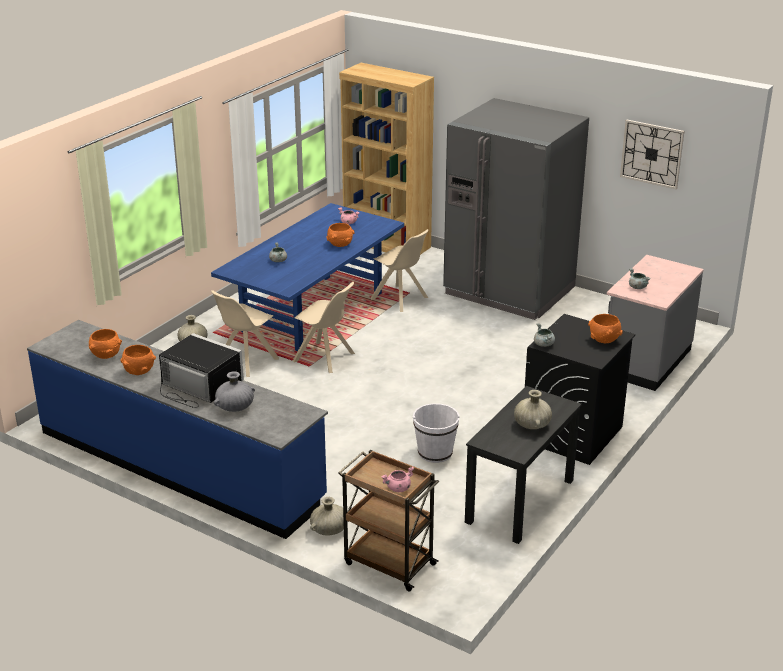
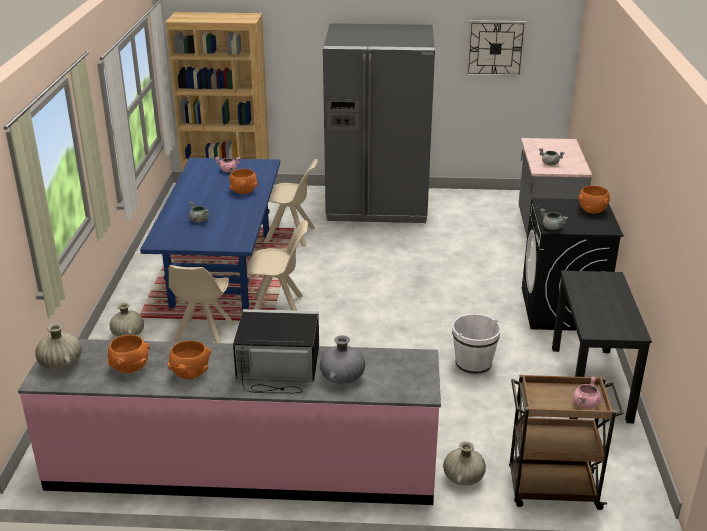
camera: 30 degrees left, 0 degrees up
(180, 465) = (242, 468): blue counter -> pink counter
(532, 424) = (611, 303): beige vase -> beige vase (61, 364)

